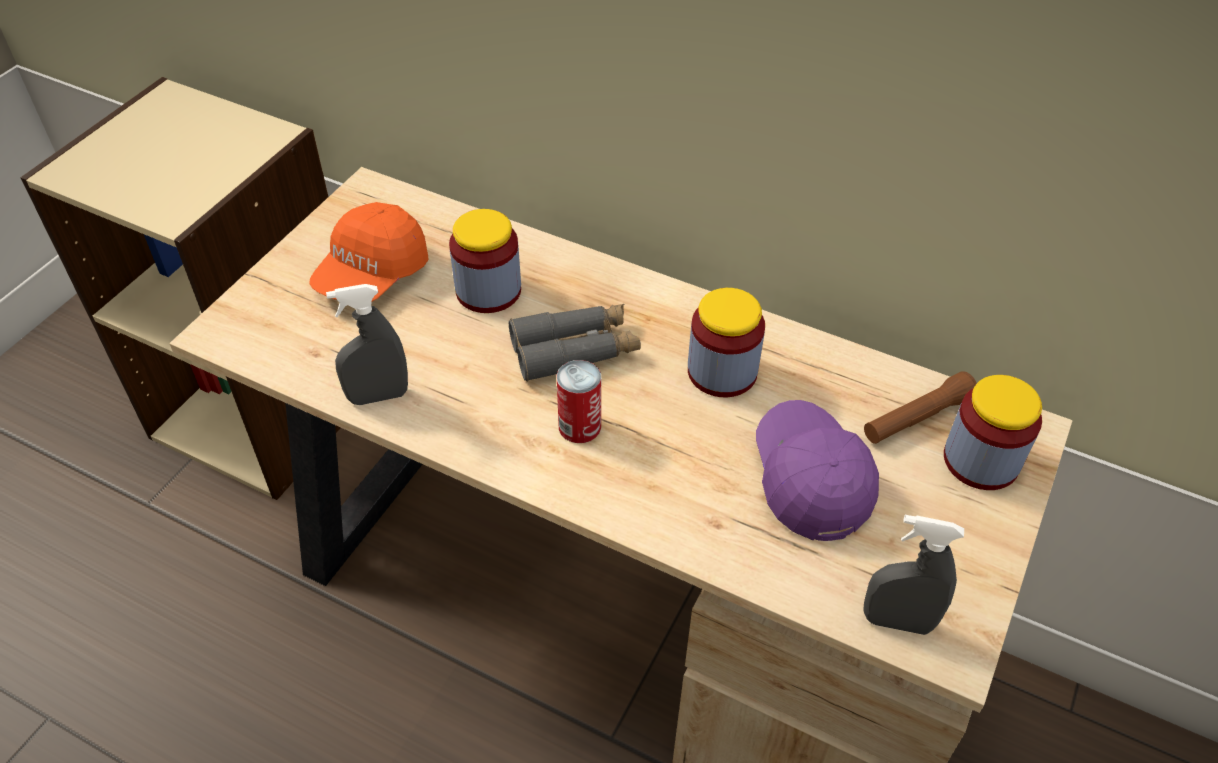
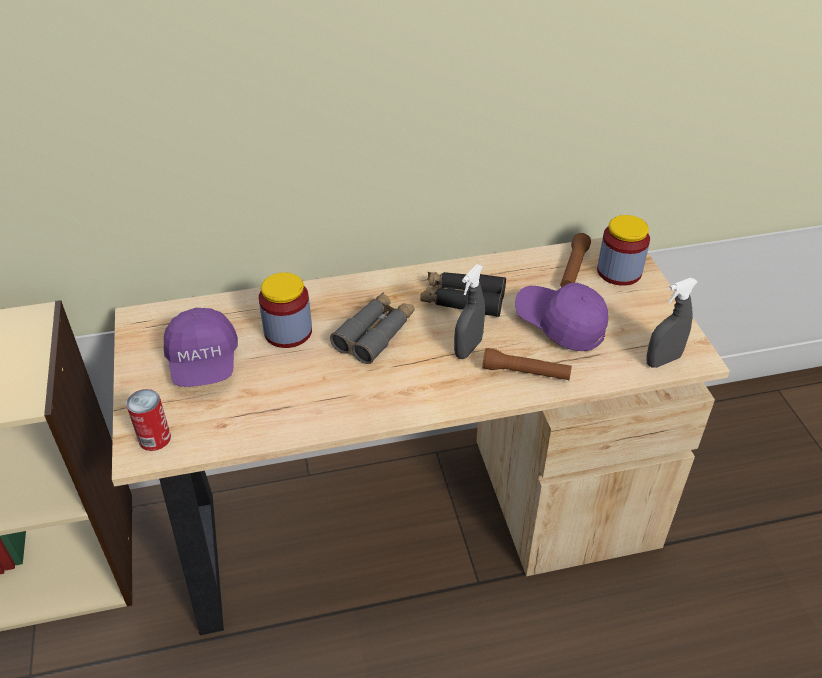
camera: 40 degrees left, 5 degrees down
(372, 275) = (203, 363): orange cap -> purple cap
(378, 396) = (292, 423): grey spray bottle -> grey spray bottle (468, 349)
(579, 426) = (423, 369): can -> can (154, 438)
(693, 512) = (526, 373): none -> brown flashlight
(722, 372) = (462, 300): jar -> black binoculars

